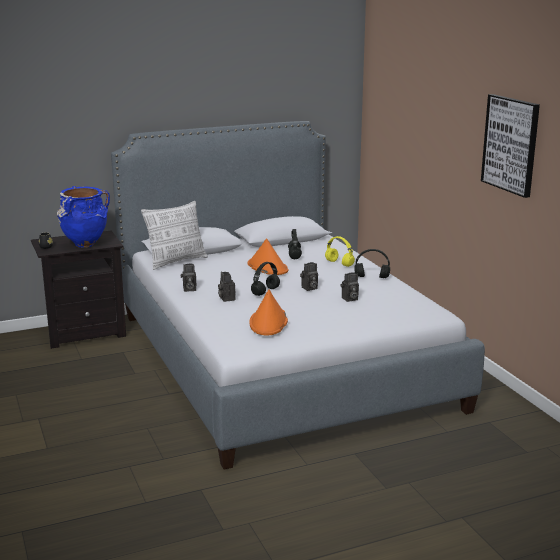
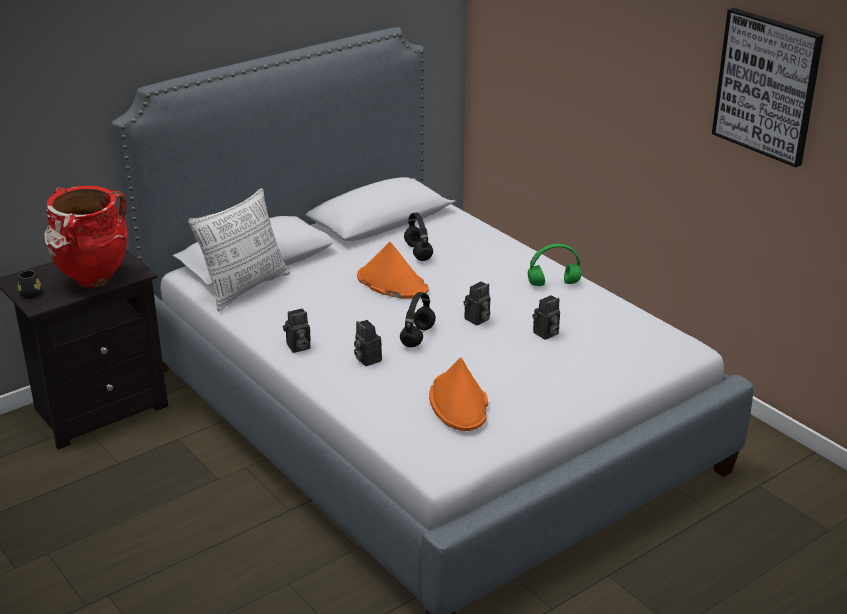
camera: 15 degrees left, 10 degrees up
(85, 244) = (92, 280): blue vase -> red vase
(340, 263) = (493, 261): yellow headphones -> none
(371, 277) = (553, 284): black headphones -> green headphones

